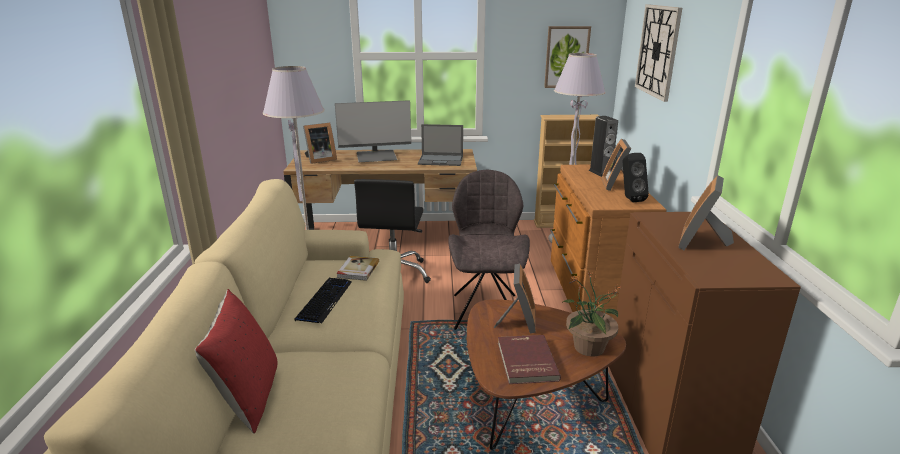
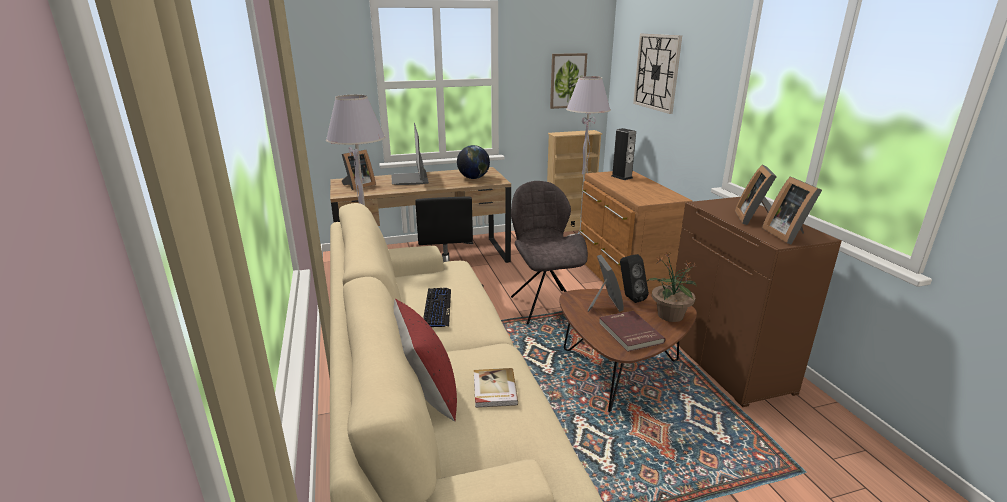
camera: 15 degrees left, 0 degrees up
(357, 270) = (448, 279): book -> book (494, 389)
(376, 157) = (411, 179): monitor -> monitor turned 105 degrees clockwise
(441, 160) = (473, 178): laptop -> globe
(617, 185) = (642, 185): picture frame -> picture frame (788, 235)
(629, 199) = (660, 195): black speaker -> black speaker (630, 298)

